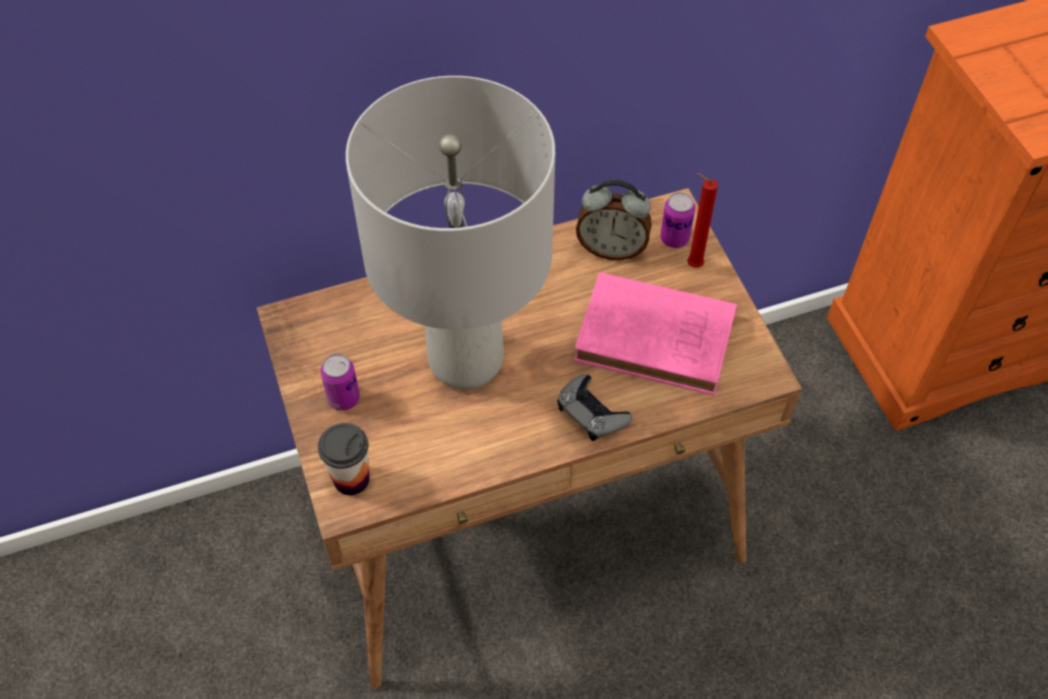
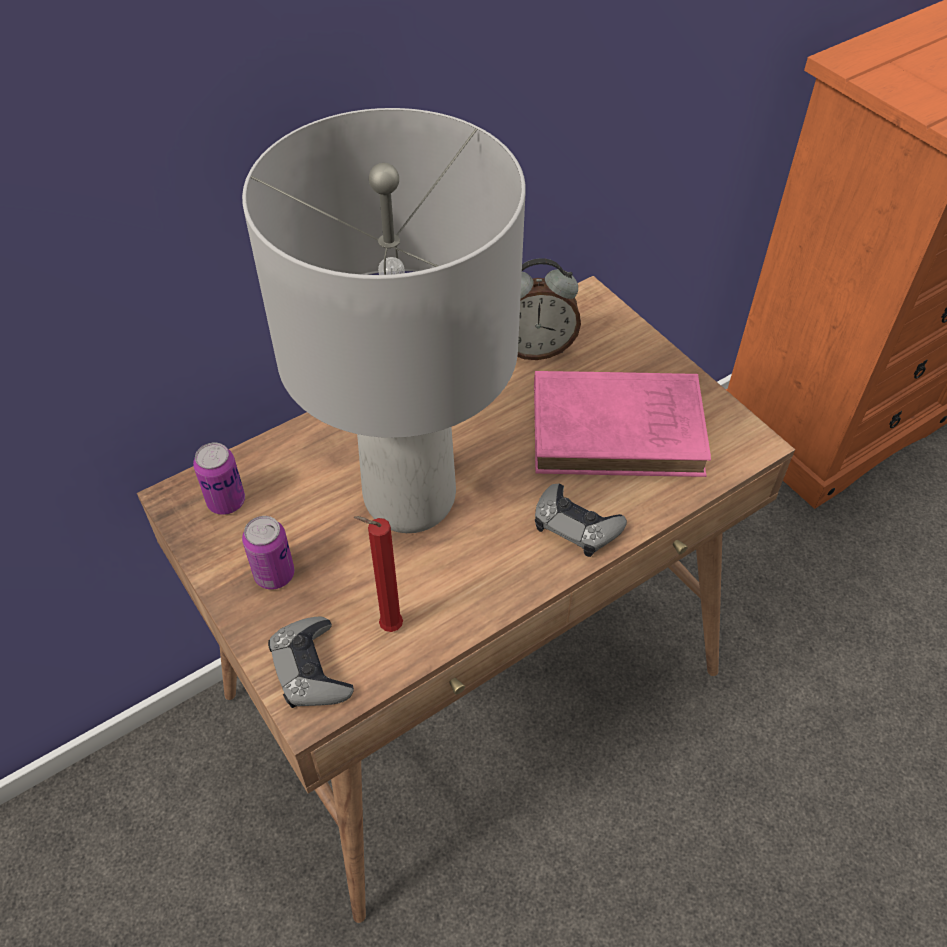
camera: 15 degrees left, 5 degrees down
(351, 479) = (311, 669): cup -> grey game controller
(674, 238) = (598, 326): can -> can (226, 501)
(691, 265) = (627, 349): red candle -> red candle (387, 627)

